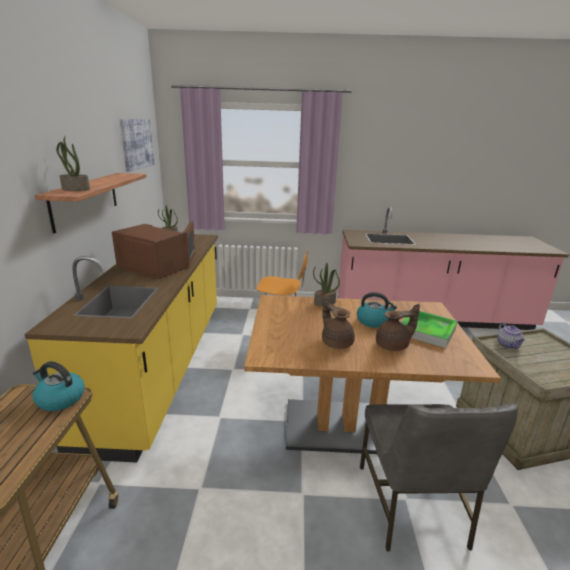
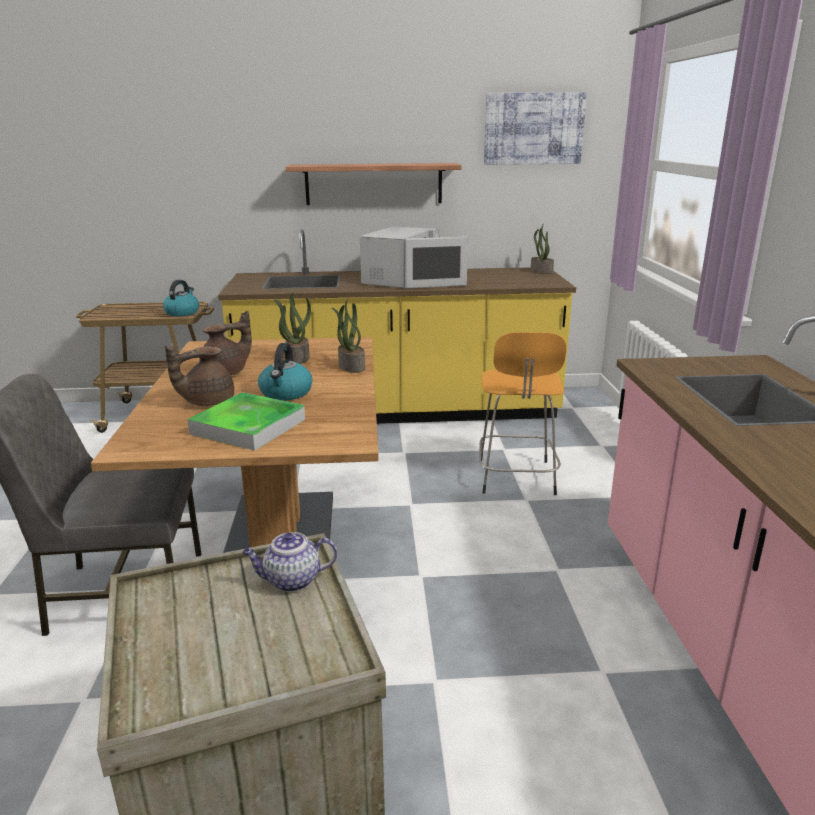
camera: 85 degrees right, 0 degrees up
(75, 189) = (321, 164): potted plant -> potted plant (297, 358)
(156, 267) = (402, 280): brown microwave -> white microwave
(393, 346) = (207, 402): brown teapot -> brown teapot turned 75 degrees clockwise

